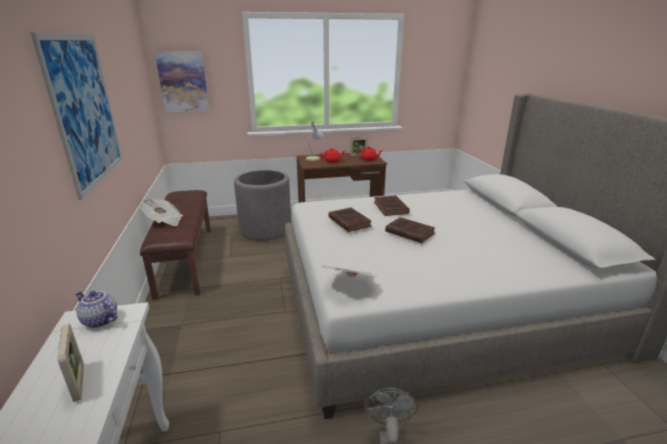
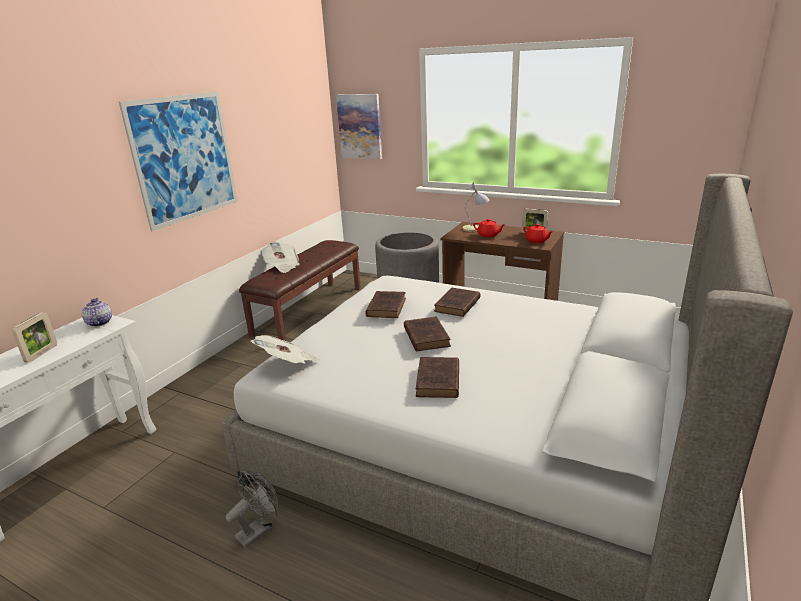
camera: 40 degrees right, 0 degrees up
(467, 256) = (438, 381): none -> brown book

